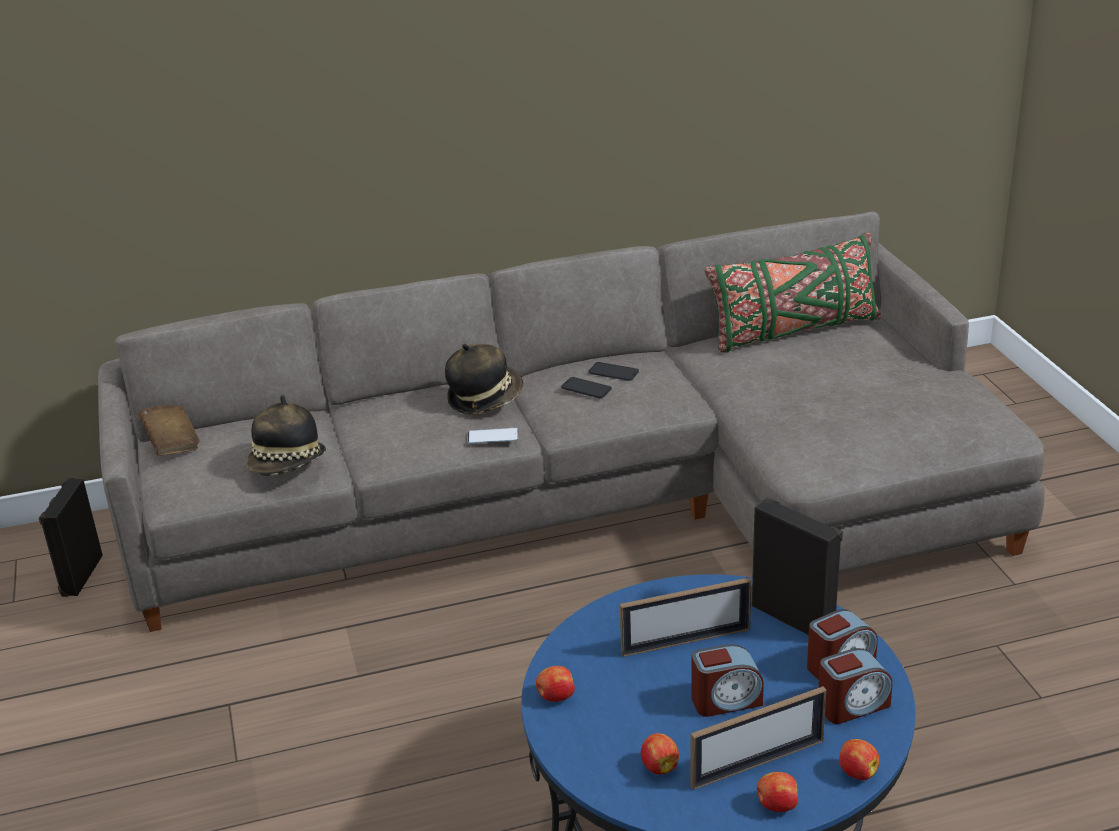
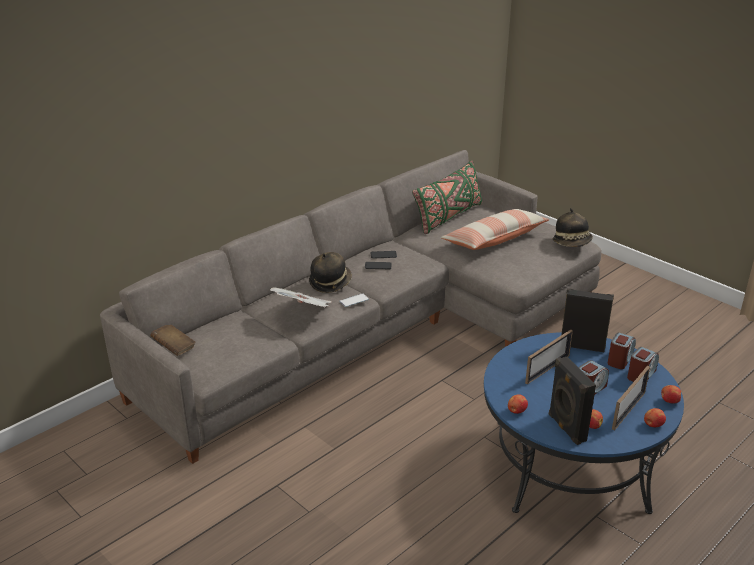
camera: 30 degrees left, 0 degrees up
(80, 575) = (116, 447): black speaker -> black speaker (565, 428)
(288, 466) = (259, 342): hat -> hat (572, 243)
(399, 434) = (304, 311): none -> newspaper
(835, 387) = (494, 239): none -> pillow

